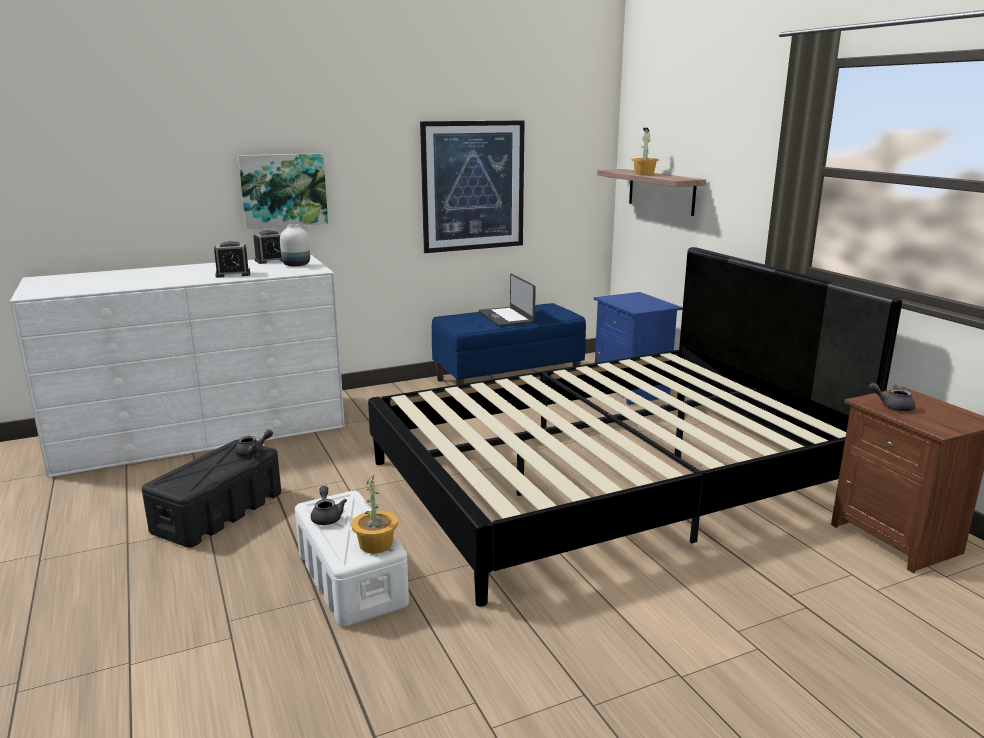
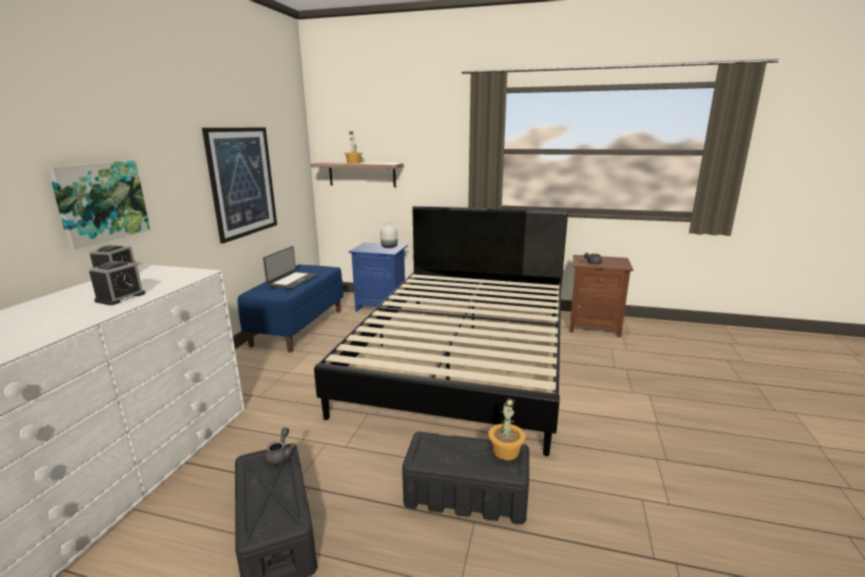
camera: 50 degrees left, 0 degrees up
(297, 265) = (162, 274): white vase -> white vase (389, 247)
(327, 516) = (442, 458): grey teapot -> none
(350, 578) = (465, 495): white storage box -> black storage box
(506, 317) = (292, 280): laptop -> laptop turned 90 degrees counterclockwise

